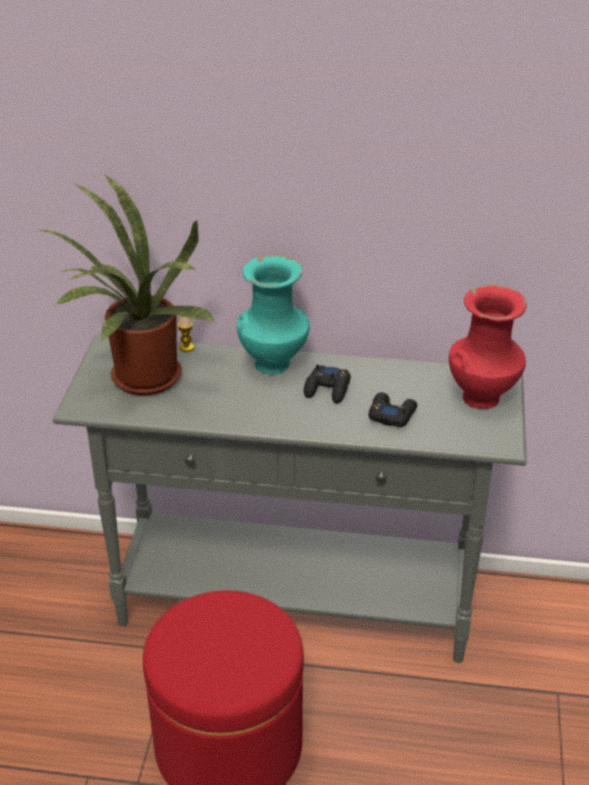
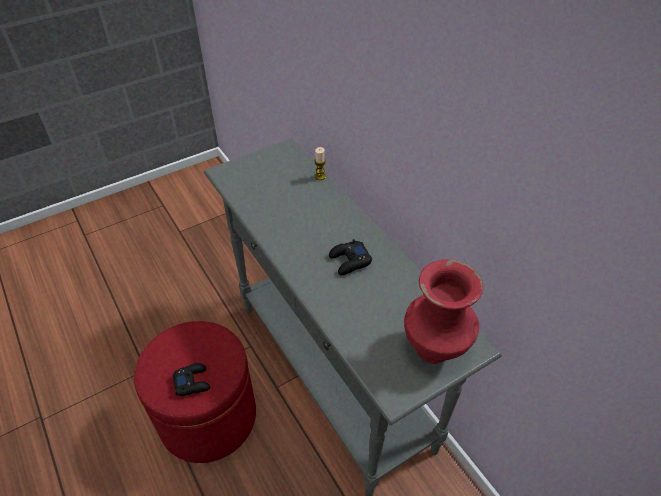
camera: 50 degrees right, 10 degrees up
(140, 381) = (268, 179): potted plant -> none
(274, 364) = (347, 221): turquoise vase -> none
(391, 414) = (358, 309): black game controller -> black game controller (192, 382)

